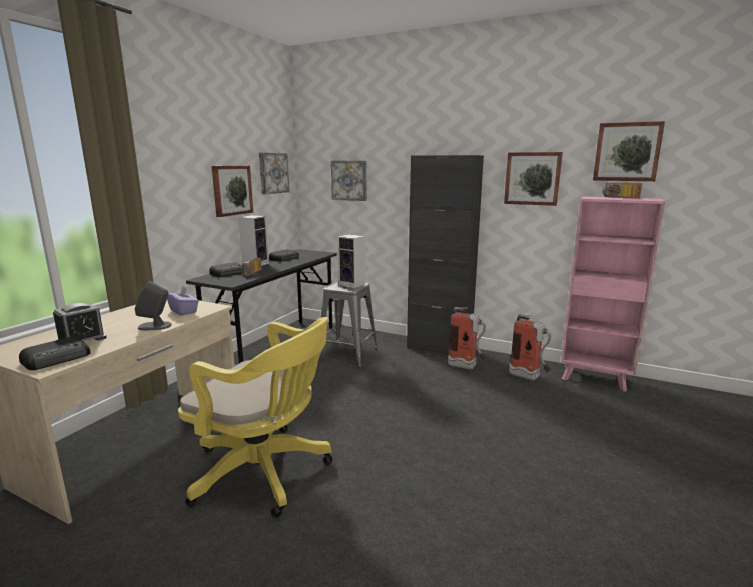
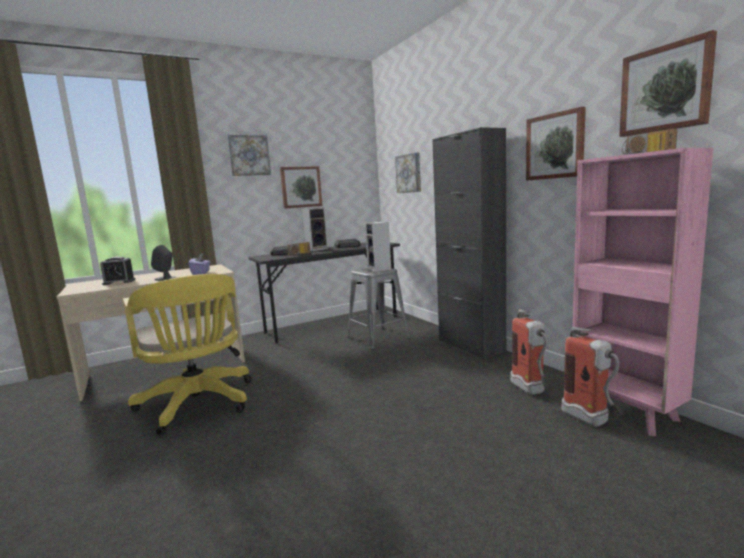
camera: 35 degrees right, 5 degrees down
(58, 358) = (87, 288): radio -> none
(272, 173) = (348, 172): picture -> picture (249, 155)
(467, 367) = (473, 367): fire extinguisher -> fire extinguisher (592, 421)

